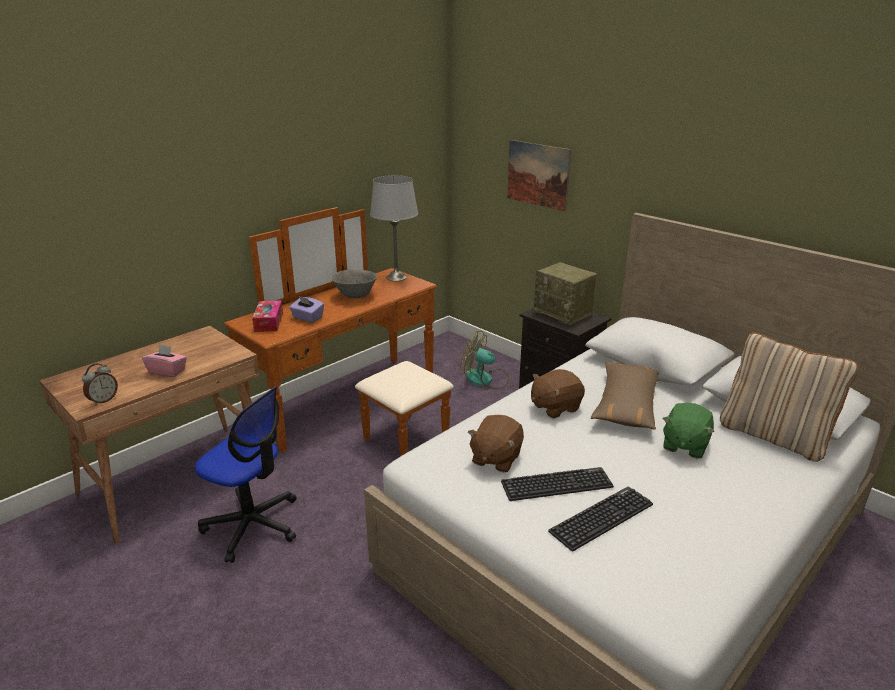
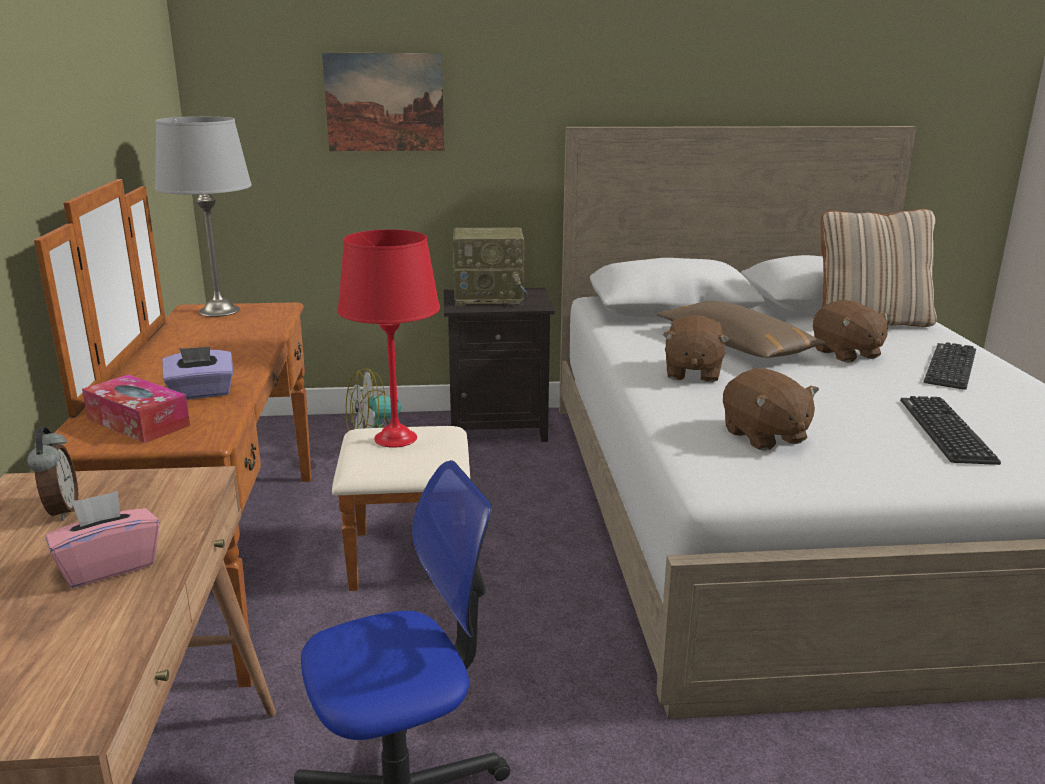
camera: 50 degrees left, 5 degrees down
(103, 400) = (71, 684): alarm clock -> alarm clock (61, 511)
(355, 296) = (211, 346): grey bowl -> none
(407, 374) = (396, 438): none -> red table lamp
(556, 484) = (858, 427): keyboard -> keyboard (950, 366)
(684, 445) = (846, 354): green plush toy -> brown plush toy

